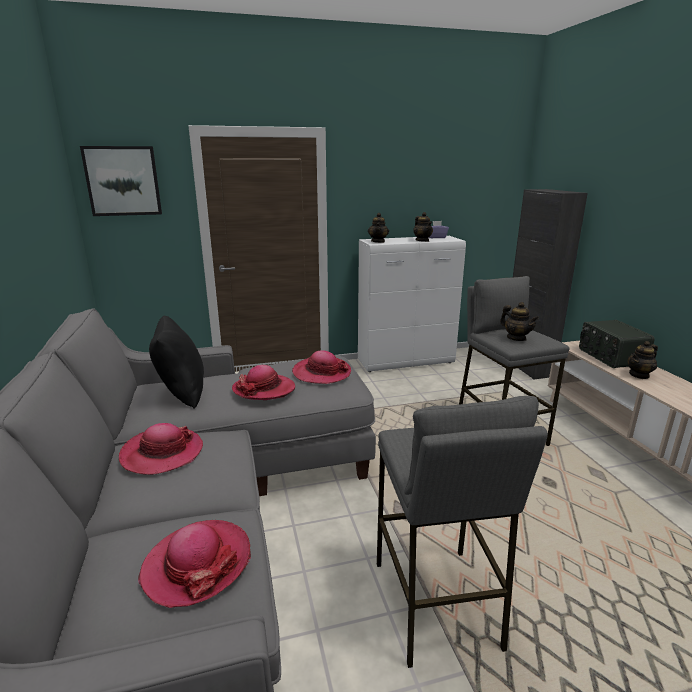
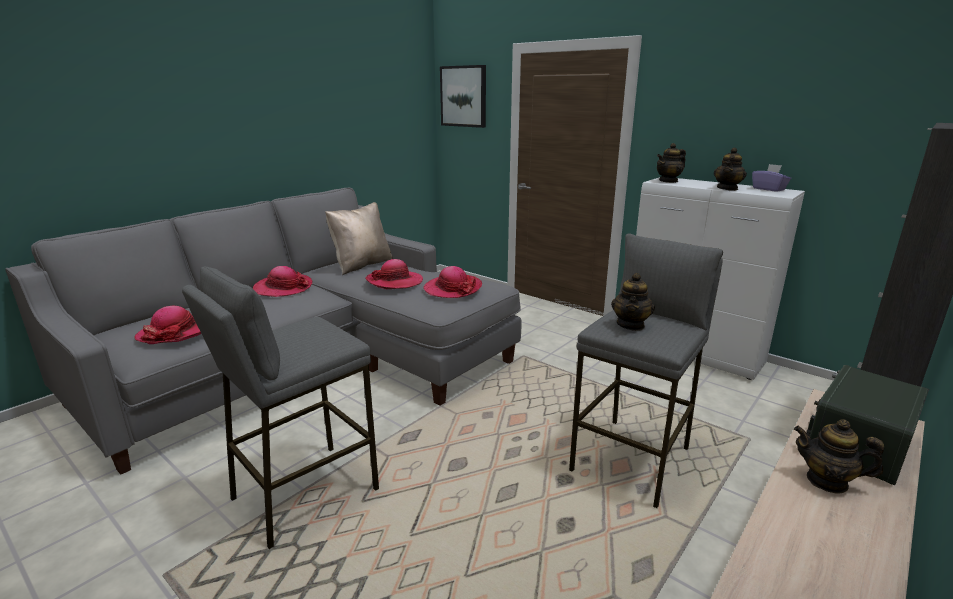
camera: 55 degrees right, 0 degrees up
(182, 392) = (361, 265): black pillow -> beige pillow

